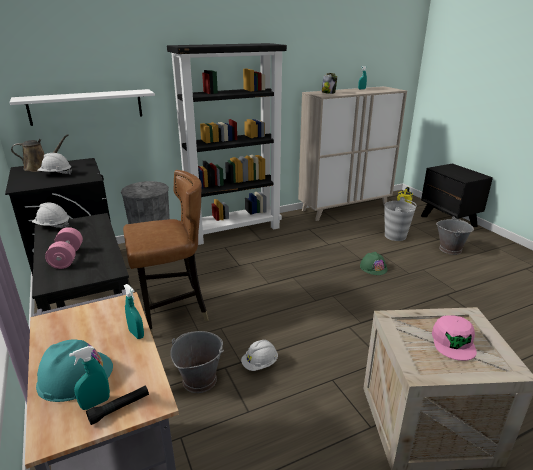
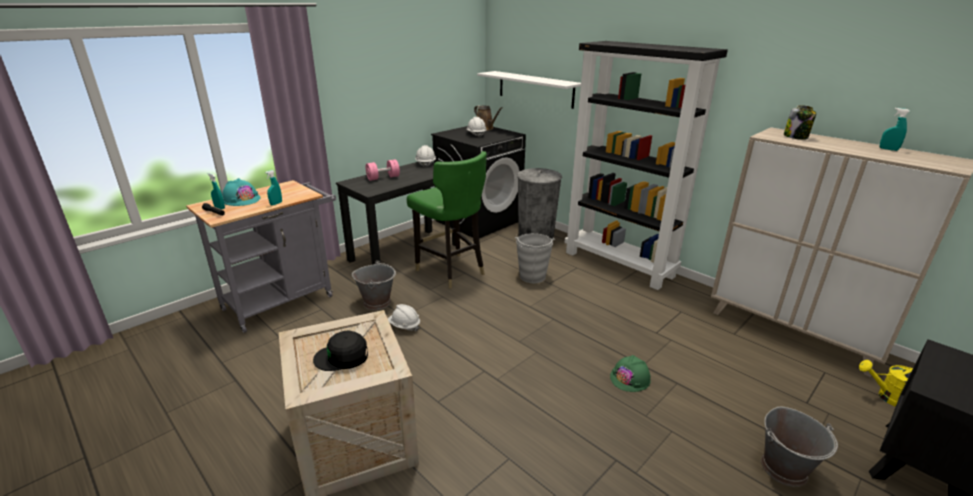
camera: 70 degrees right, 0 degrees up
(173, 313) = (450, 271): brown chair -> green chair
(395, 236) = (756, 394): grey bucket -> grey bucket (532, 277)
(453, 342) = (342, 357): pink cap -> black cap

